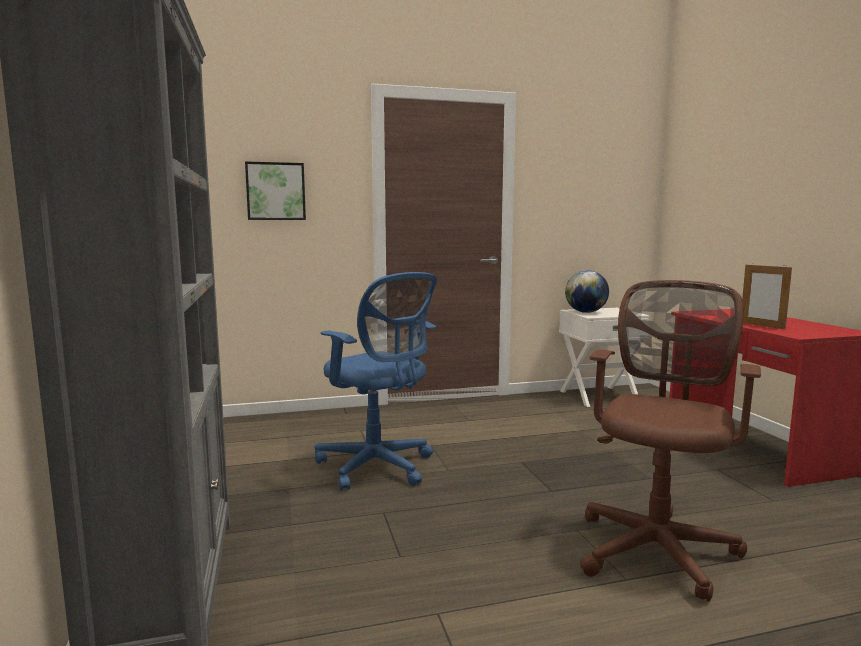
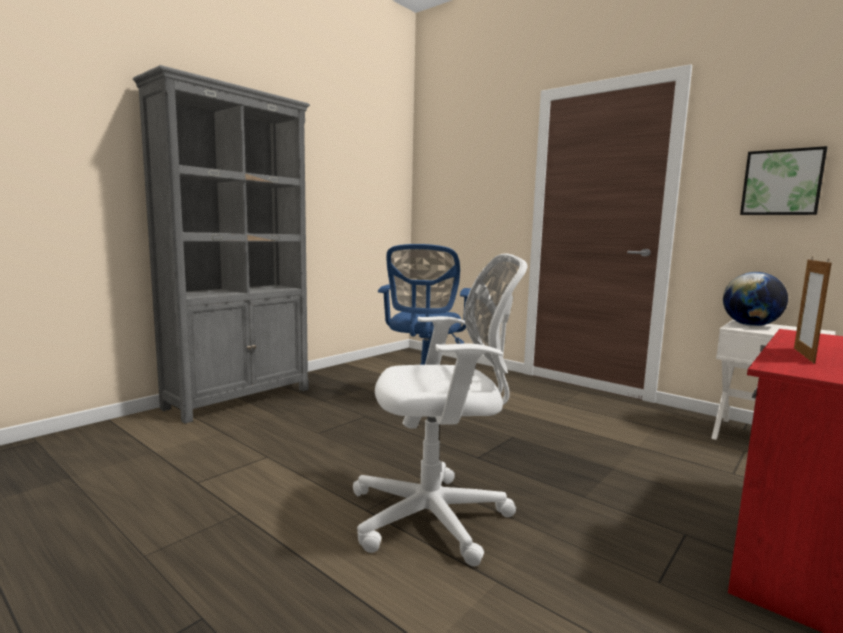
camera: 55 degrees right, 0 degrees up
(276, 191) = (467, 189): picture -> picture (782, 182)
(657, 547) = (437, 517): brown office chair -> white office chair

